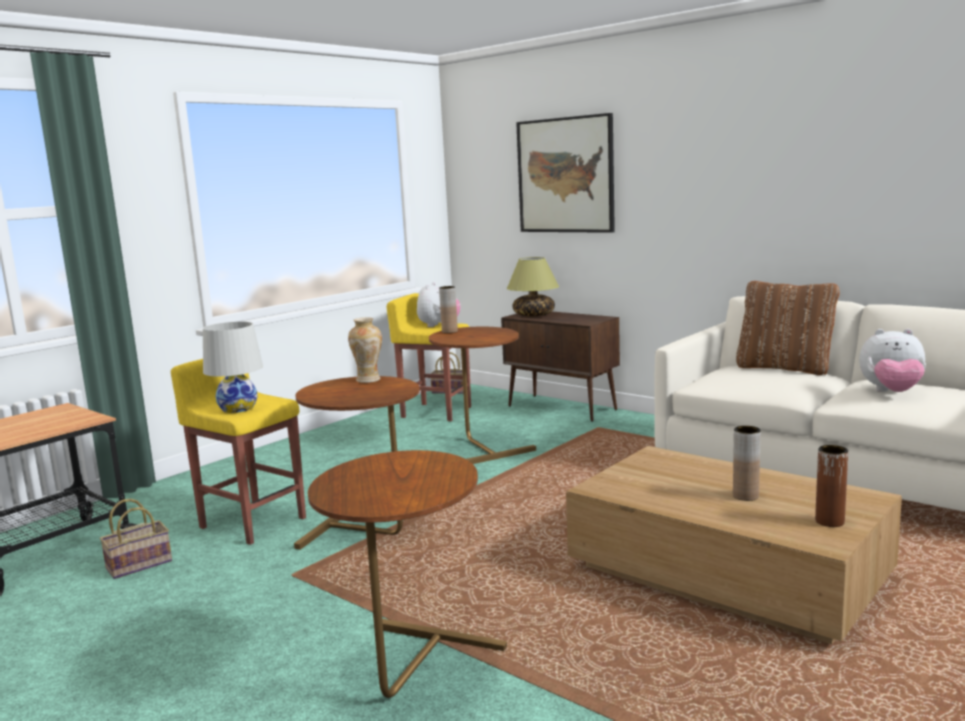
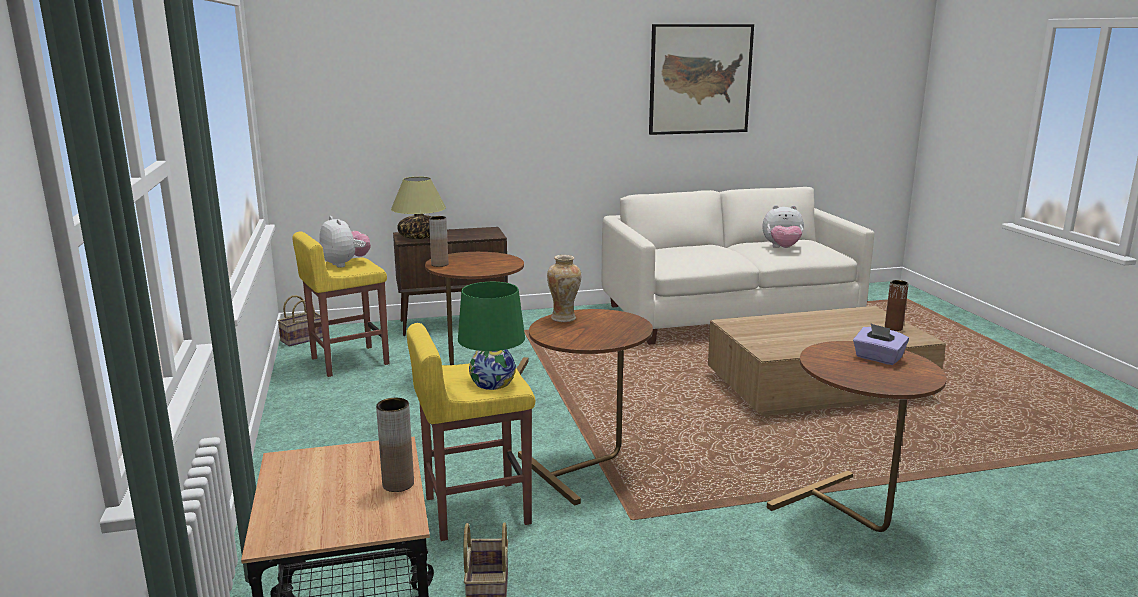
camera: 55 degrees left, 5 degrees up
(238, 408) = (492, 382): white table lamp -> green table lamp
(422, 478) = (878, 358): none -> purple tissue box
(565, 175) = (432, 91): picture -> picture (700, 79)
(745, 496) = (834, 329): brown vase -> brown vase (398, 484)
(784, 368) = (686, 246): brown pillow -> none
(891, 393) = (782, 248): plush toy -> plush toy turned 45 degrees clockwise

